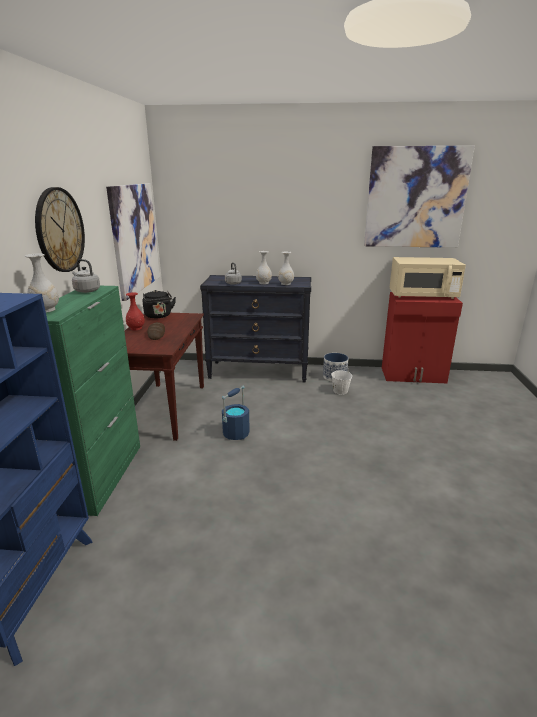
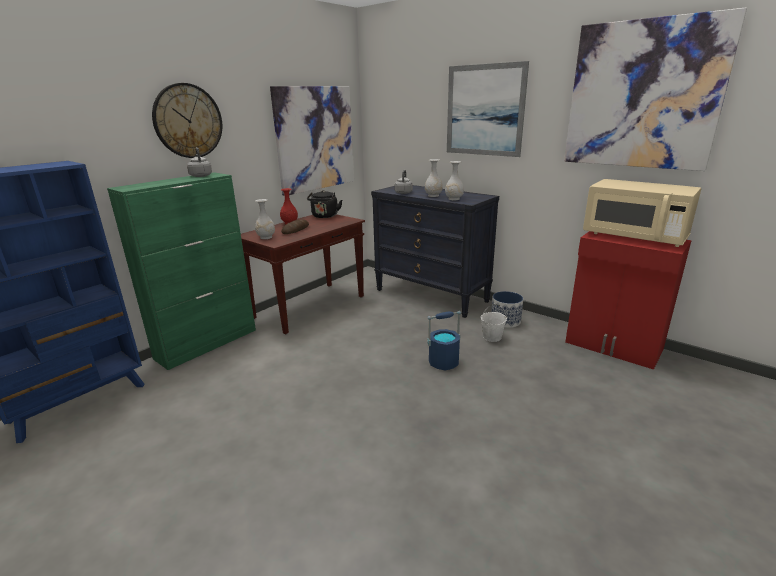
camera: 35 degrees right, 0 degrees up
(45, 310) = (138, 184): white vase -> white vase (266, 237)
(236, 433) = (337, 344): blue bucket -> blue bucket (443, 362)
(293, 207) = (484, 110): none -> picture

